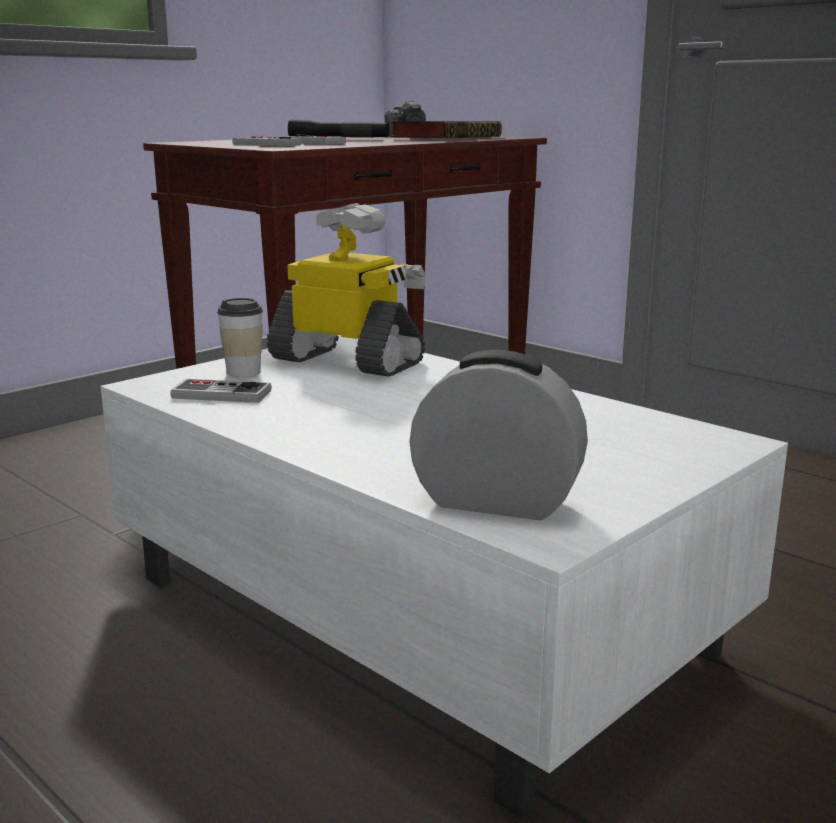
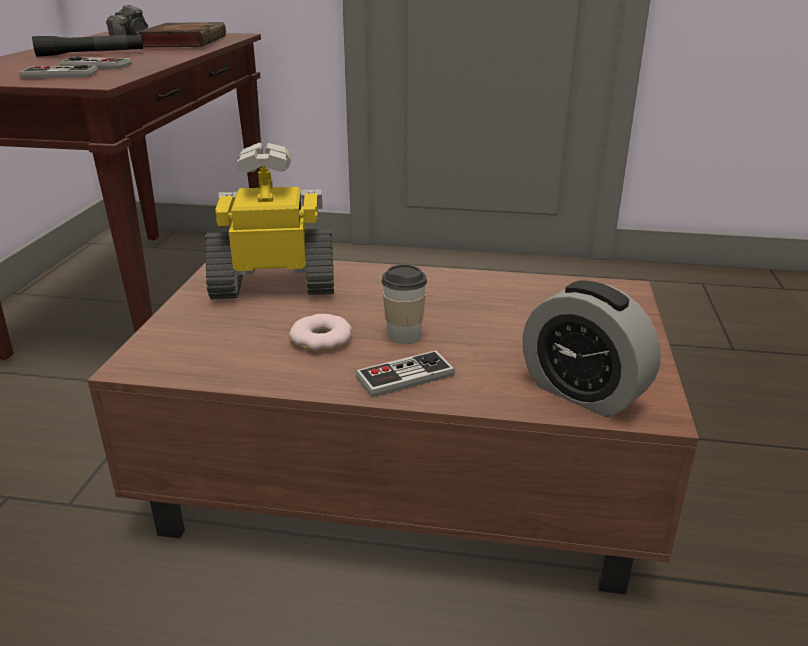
camera: 35 degrees left, 10 degrees up
(221, 394) = (226, 354): game controller -> game controller (405, 376)
(243, 372) = (204, 322): cup -> cup (404, 335)
(317, 403) = (321, 339): none -> donut
(410, 611) = (399, 472): white coffee table -> brown coffee table
(496, 502) = (583, 392): alarm clock -> alarm clock turned 120 degrees counterclockwise

